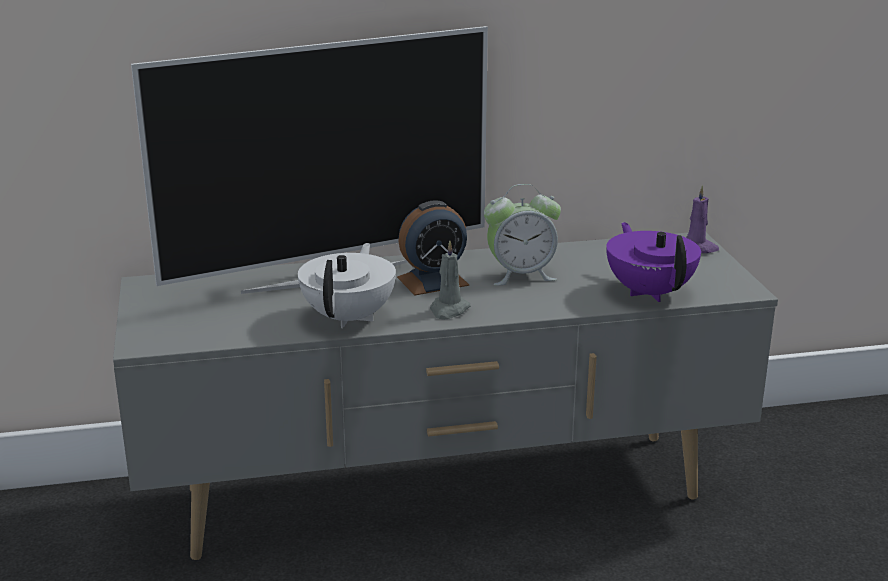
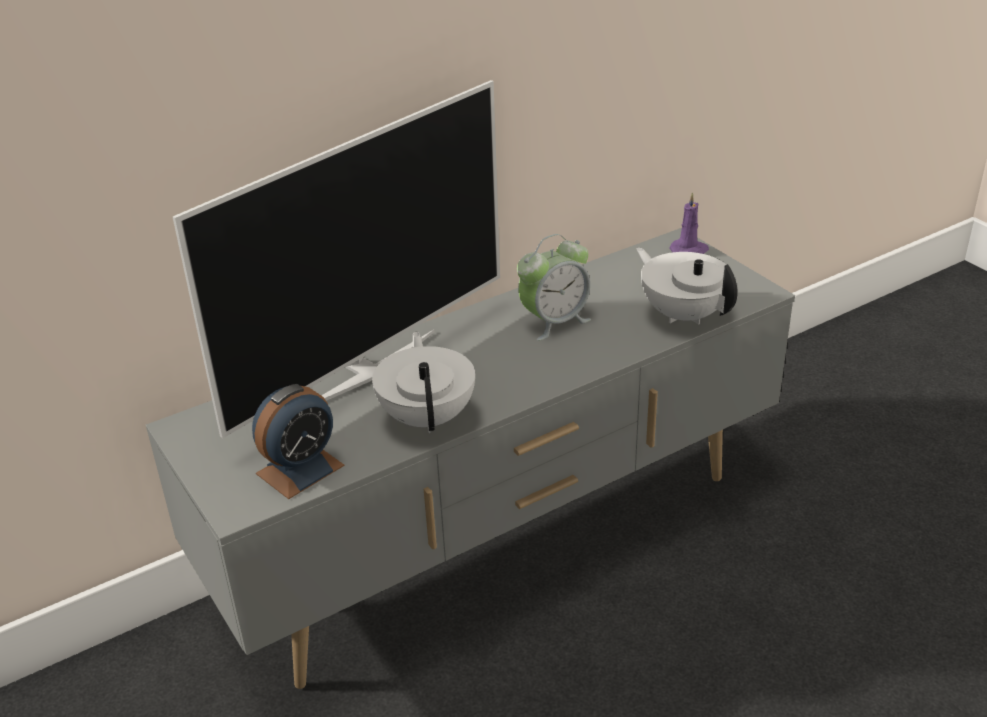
camera: 20 degrees left, 10 degrees up
(433, 281) = (476, 350): alarm clock -> alarm clock (300, 469)
(448, 310) = (517, 383): grey candle -> none
(650, 292) = (683, 314): purple teapot -> white teapot

